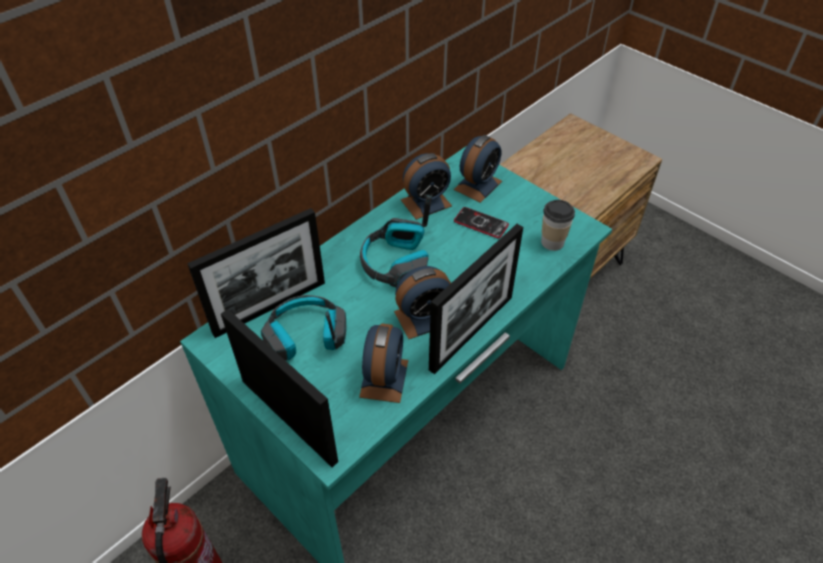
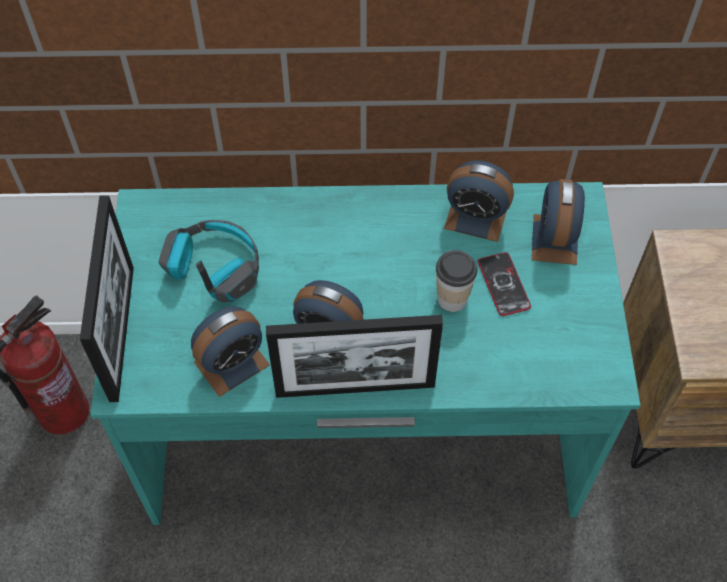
camera: 45 degrees right, 10 degrees up
(270, 307) = (216, 215): picture frame -> none
(396, 263) = (370, 261): headphones -> none
(478, 185) = (554, 239): alarm clock -> alarm clock turned 105 degrees clockwise
(552, 242) = (551, 365): cup -> cup (452, 298)

